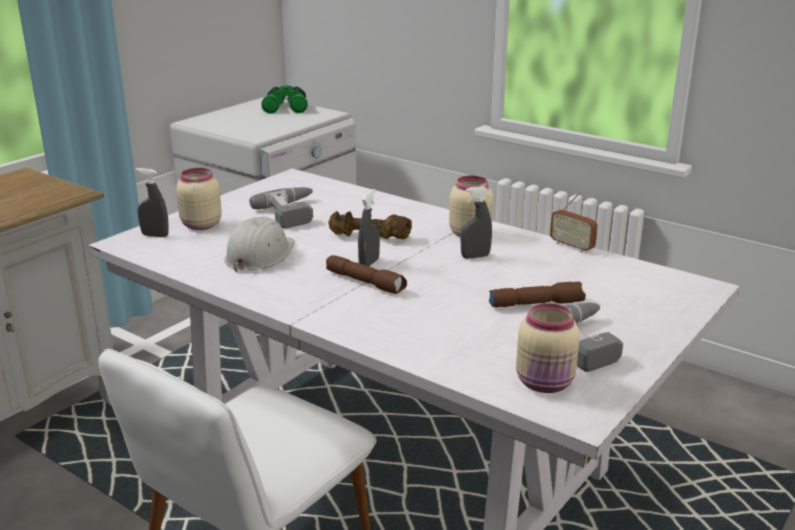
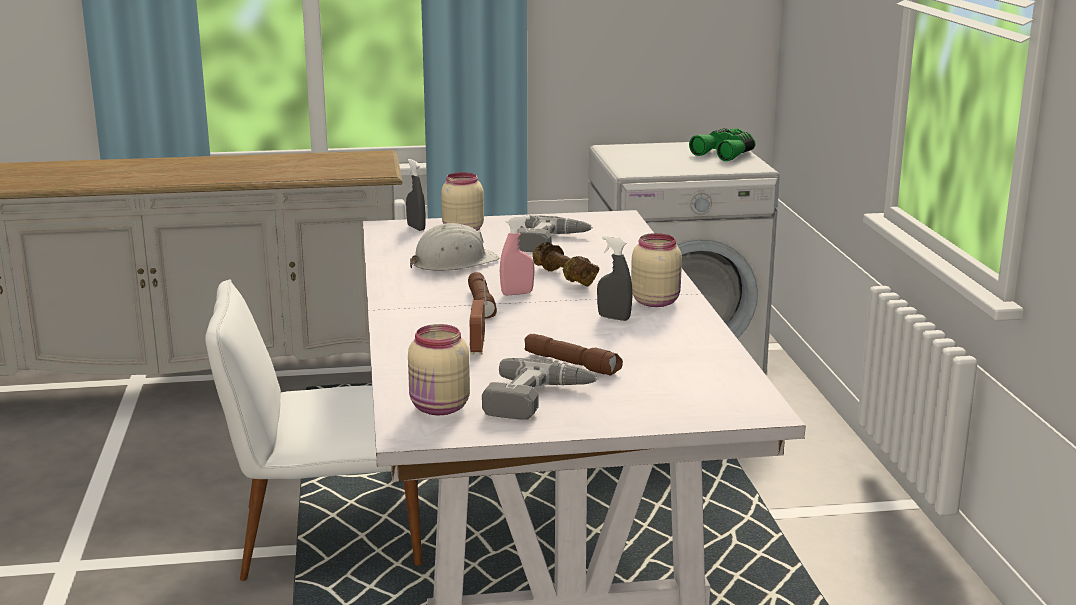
camera: 45 degrees right, 5 degrees down
(369, 263) = (517, 293): grey spray bottle -> pink spray bottle
(572, 246) = (723, 341): radio -> radio (478, 347)

